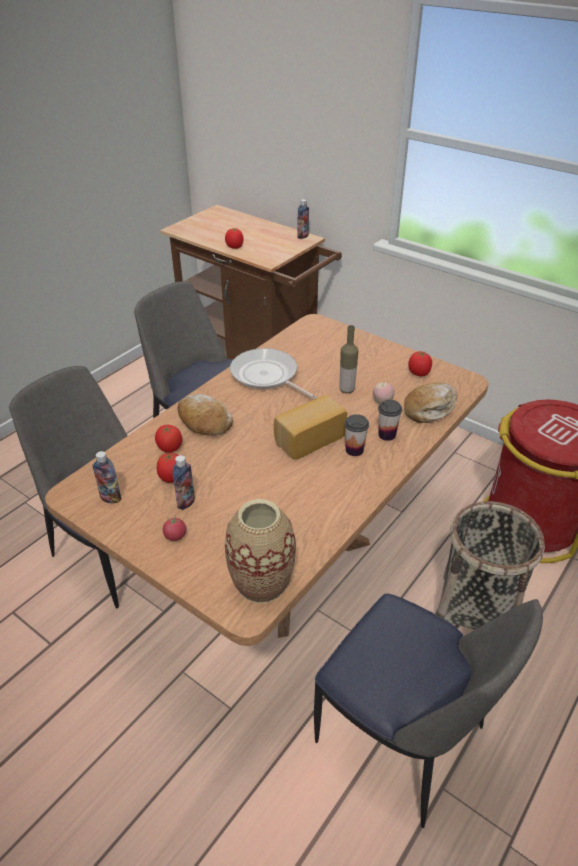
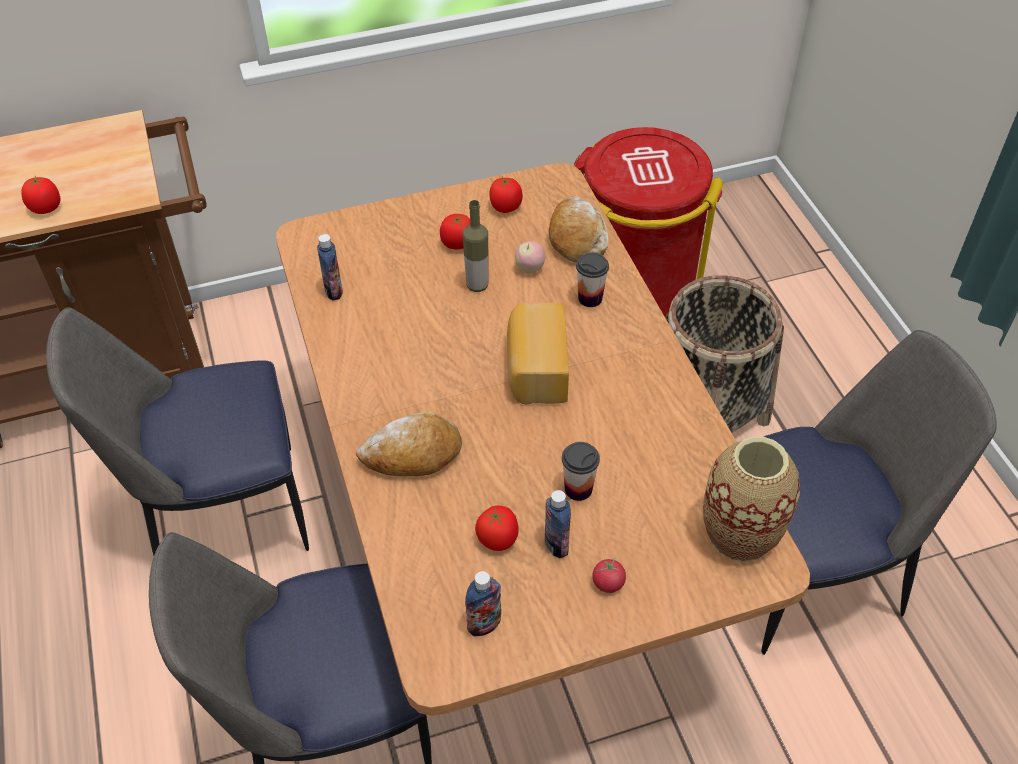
camera: 55 degrees left, 10 degrees up
(169, 448) = (436, 516): tomato -> tomato (457, 244)
(267, 376) = (375, 343): frying pan -> none
(303, 236) = (109, 127): bottle -> bottle (333, 291)
(354, 450) = (592, 340): cup -> cup (578, 489)

